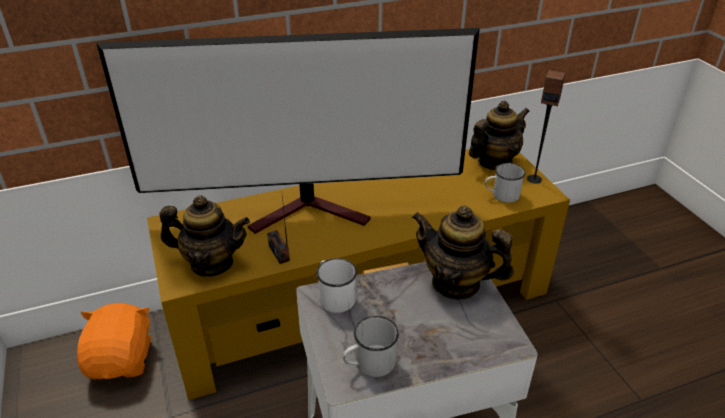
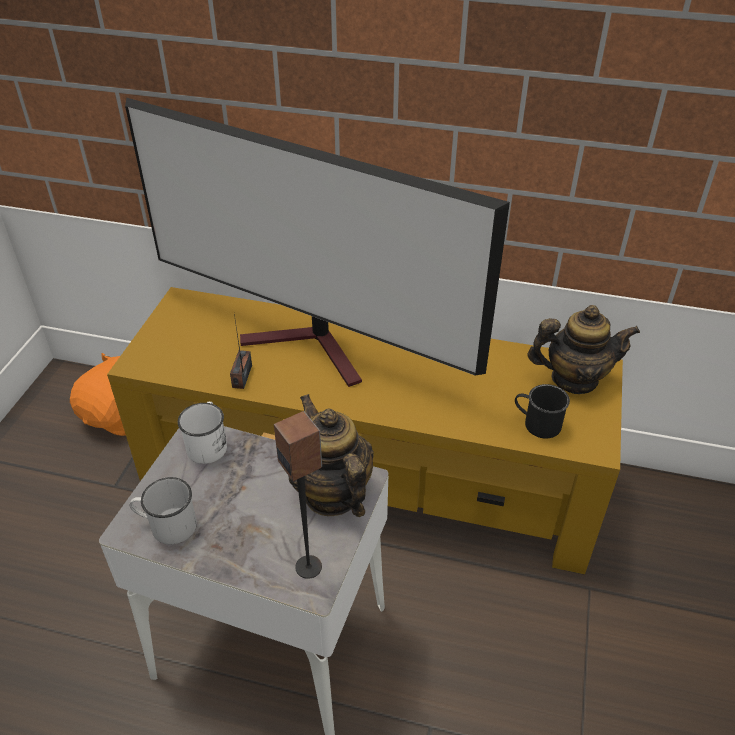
camera: 35 degrees right, 5 degrees up
(211, 263) = (178, 357): teapot -> none
(501, 195) = (536, 423): white mug -> black mug
(534, 179) = (601, 422): speaker -> speaker (309, 566)

